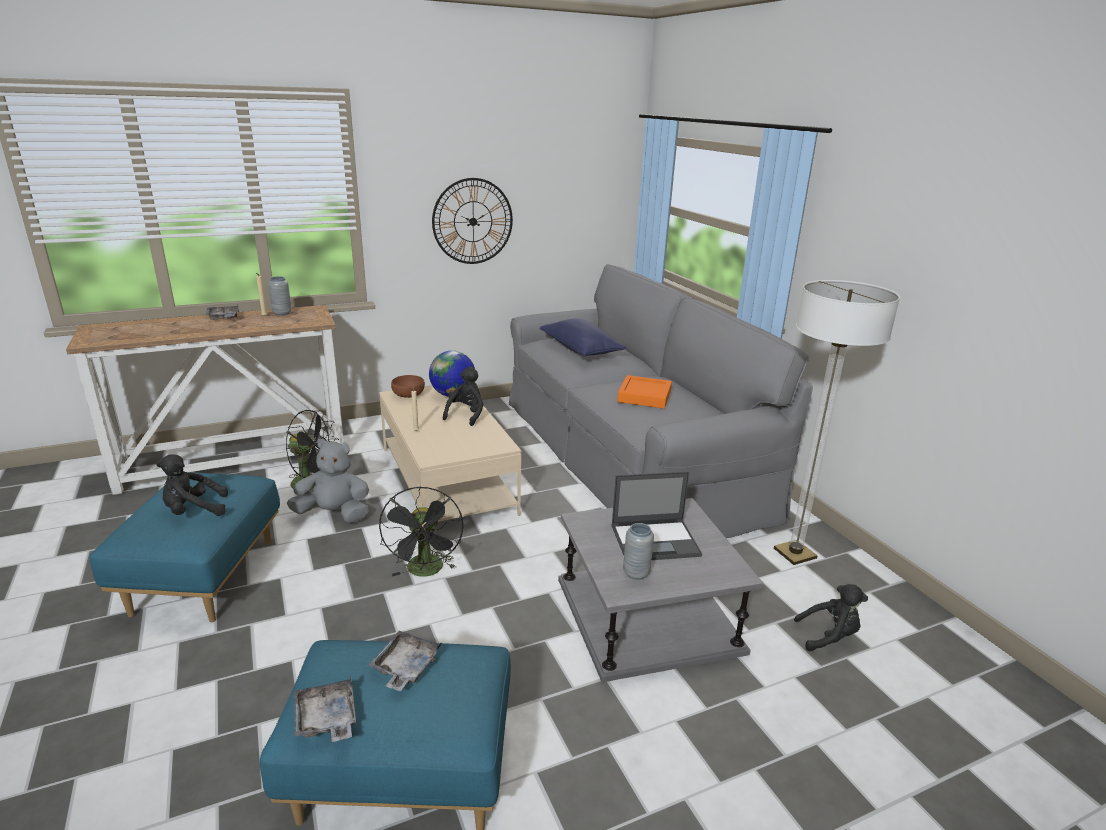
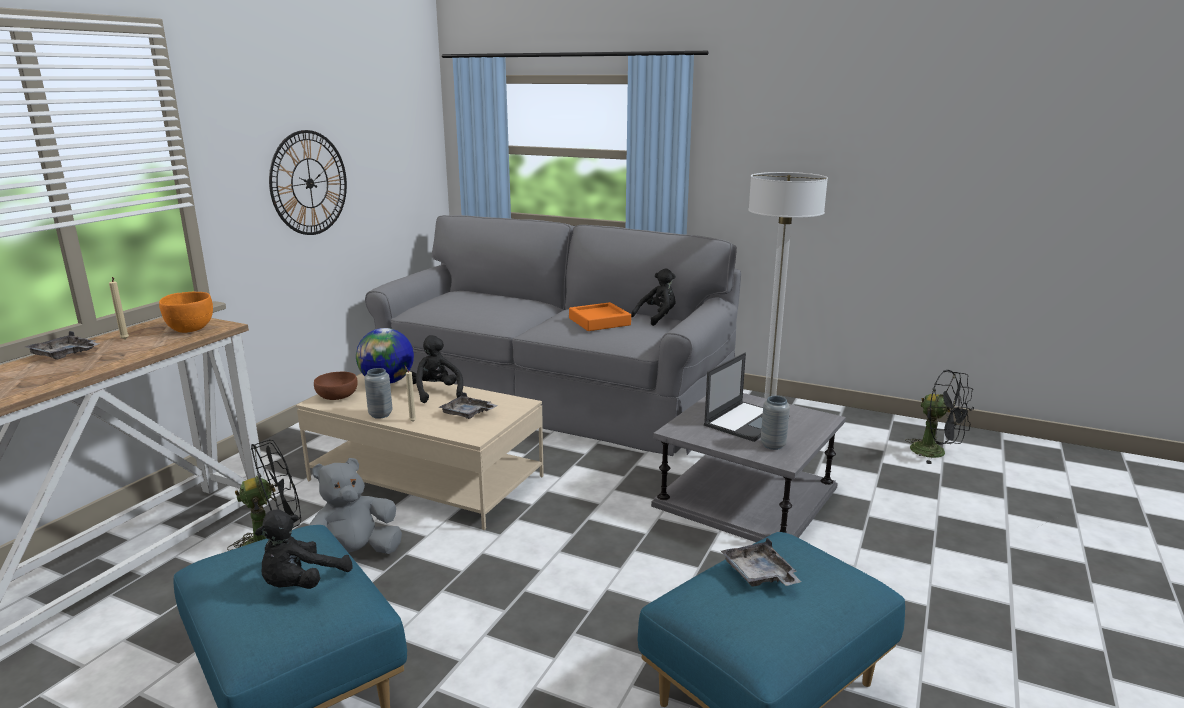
camera: 40 degrees left, 5 degrees down
(282, 313) = (144, 331): grey vase -> grey vase (380, 415)
(303, 319) = (190, 329): none -> orange bowl
(326, 720) = (777, 637): grey tray -> grey tray (467, 413)
(426, 571) = (535, 555): black fan -> black fan (936, 453)
(580, 350) = (475, 304): blue pillow -> none
(829, 636) = (857, 455): black plush toy -> black plush toy (657, 318)

